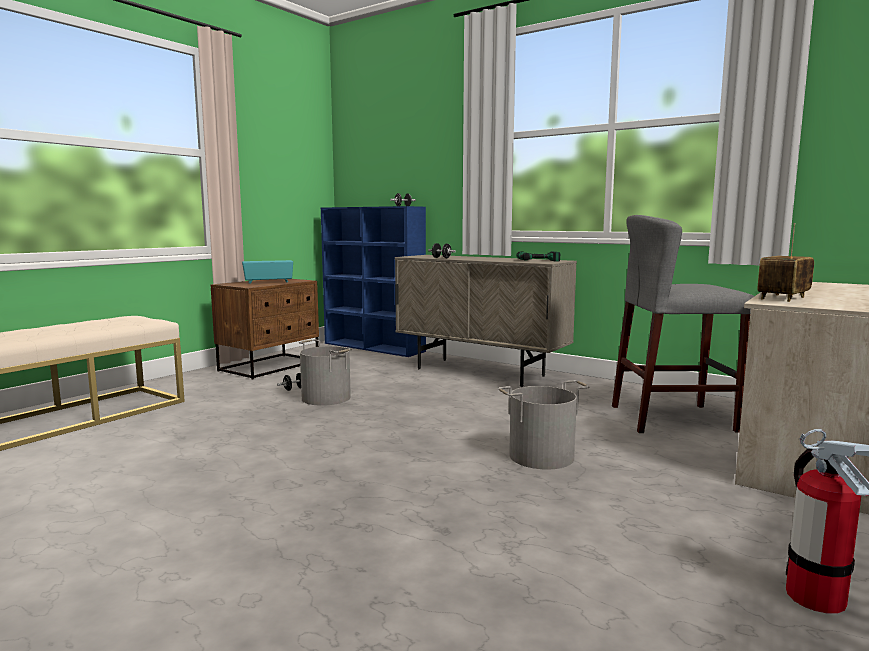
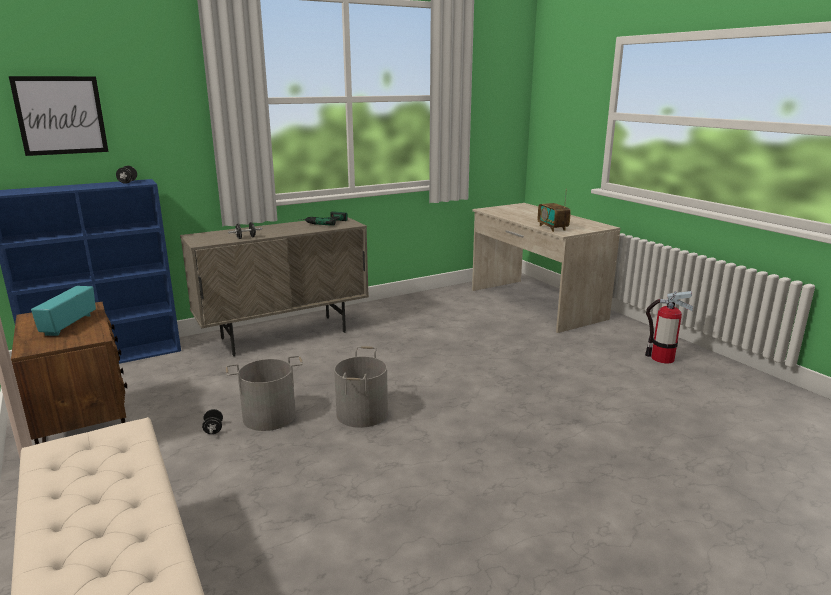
camera: 65 degrees left, 10 degrees up
(381, 155) = (60, 115): none -> picture
(542, 456) = (489, 365): grey bucket -> grey bucket (363, 413)
(673, 418) = (458, 313): grey stool -> none

